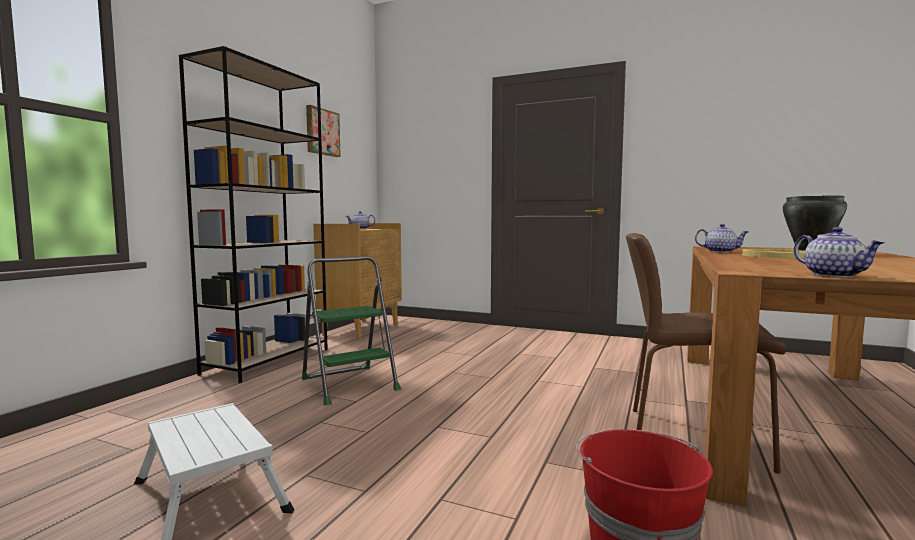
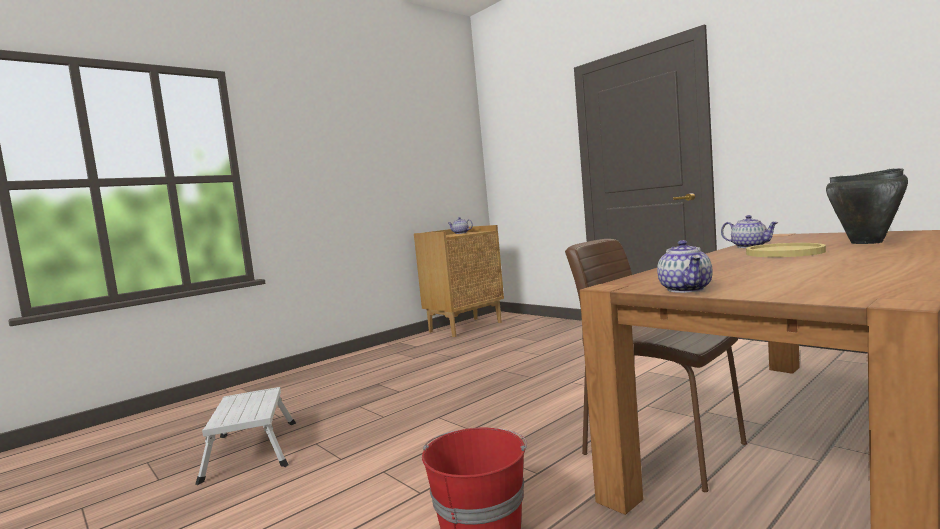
camera: 25 degrees right, 0 degrees up
(268, 361) = (368, 354): beige bookcase -> none
(321, 132) = (418, 150): picture -> none
(348, 382) = (408, 375): green step ladder -> none

